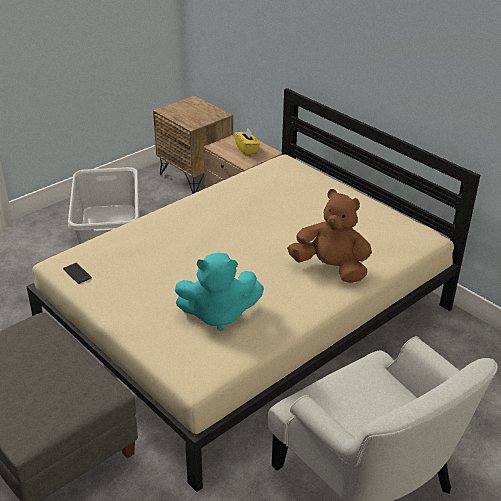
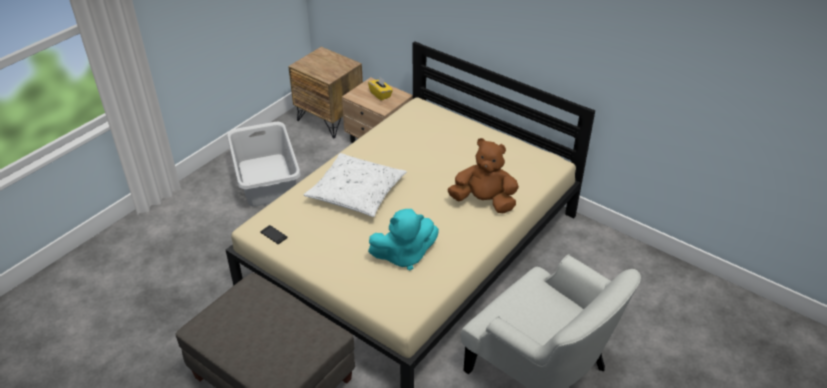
camera: 10 degrees left, 5 degrees up
(185, 241) = (356, 192): none -> white pillow

